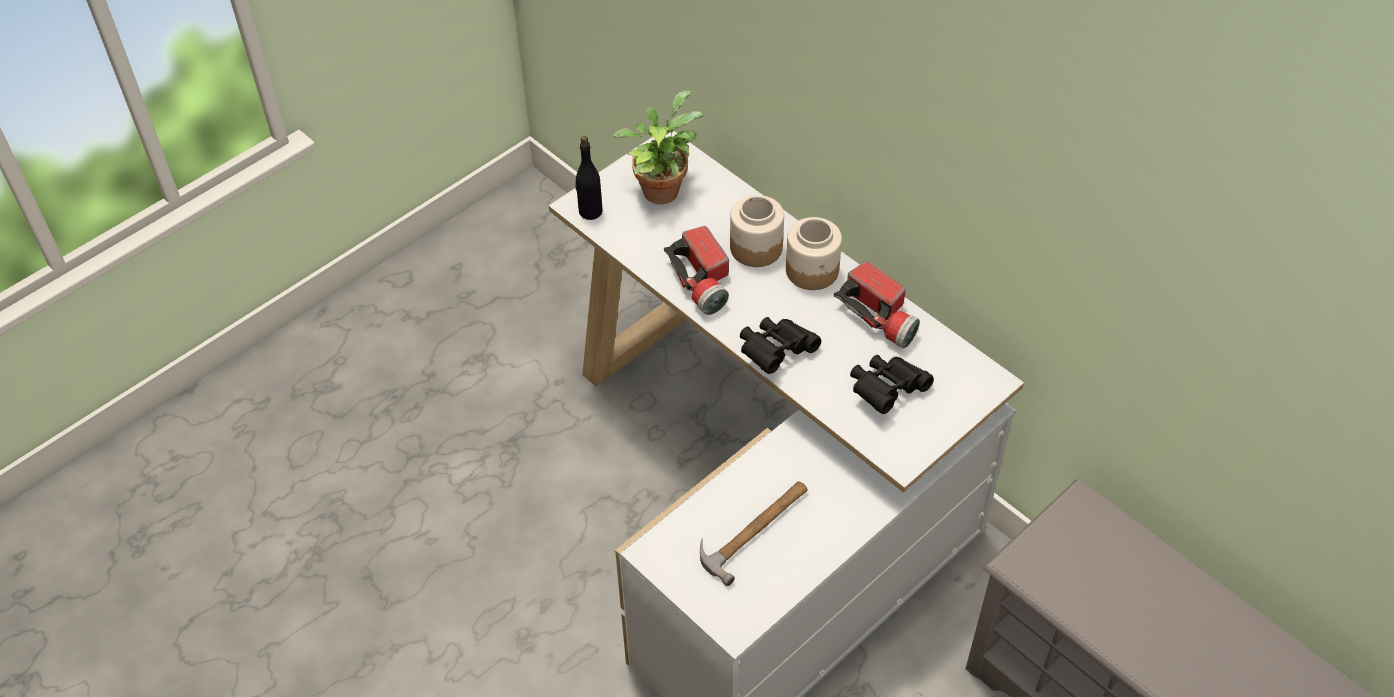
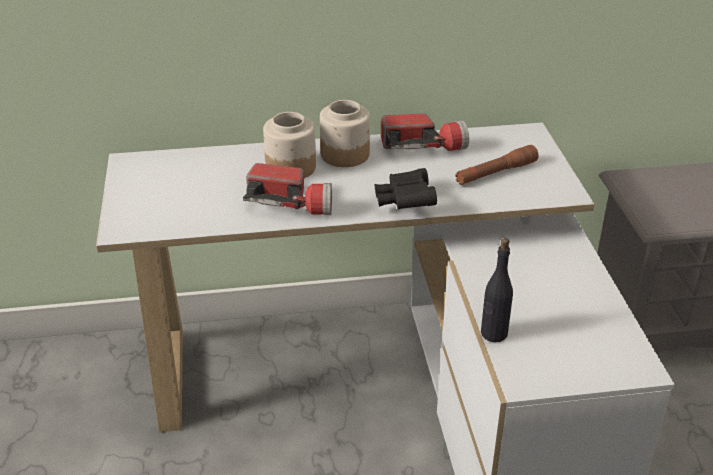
camera: 55 degrees left, 15 degrees down
(590, 211) = (138, 226): black bottle -> black bottle (493, 333)
(661, 188) = (167, 182): potted plant -> none
(755, 529) = (546, 311): hammer -> none
(886, 390) = (495, 173): black binoculars -> brown flashlight

